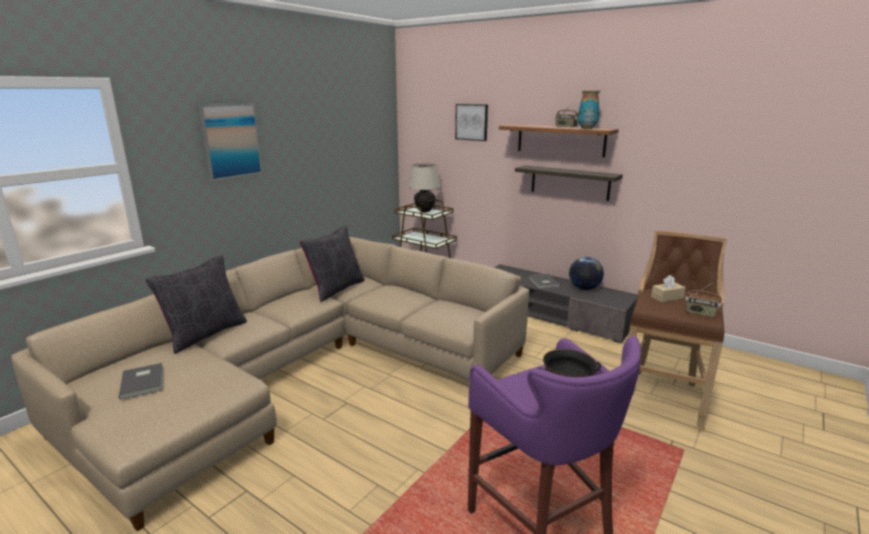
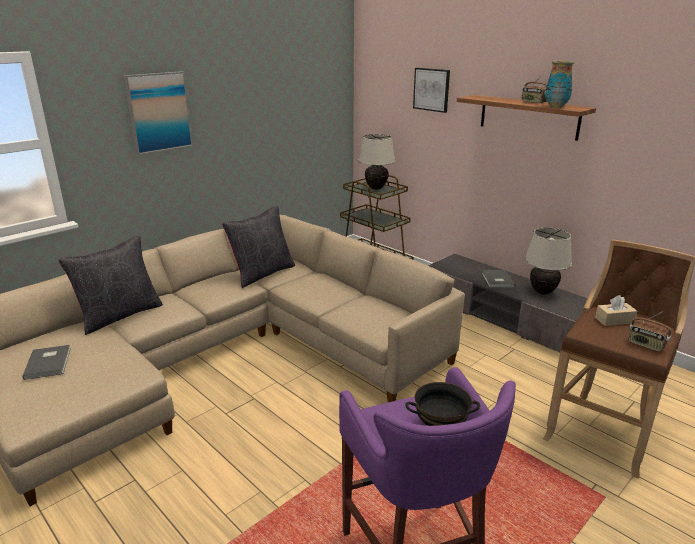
camera: 10 degrees right, 5 degrees up
(569, 182) = (536, 167): shelf -> none
(584, 288) = (542, 292): globe -> beige table lamp

